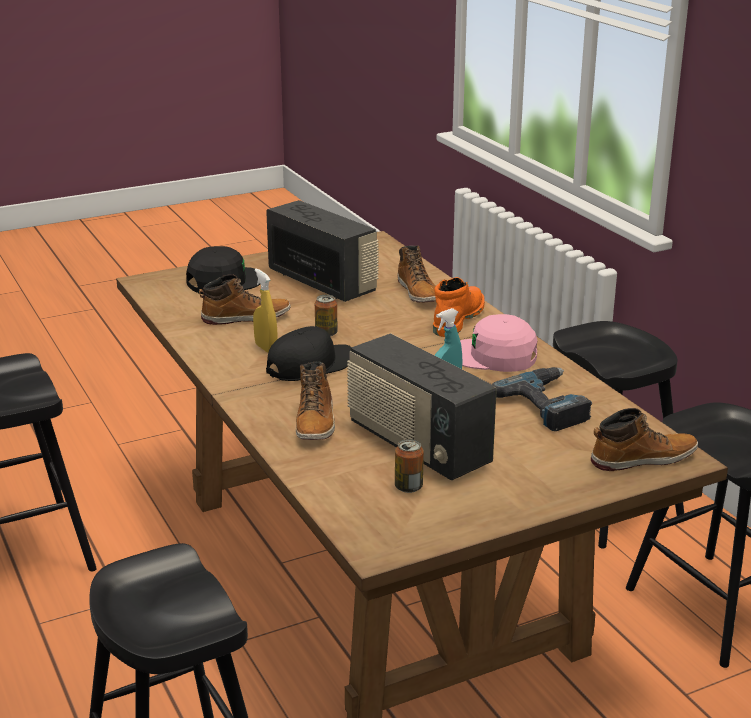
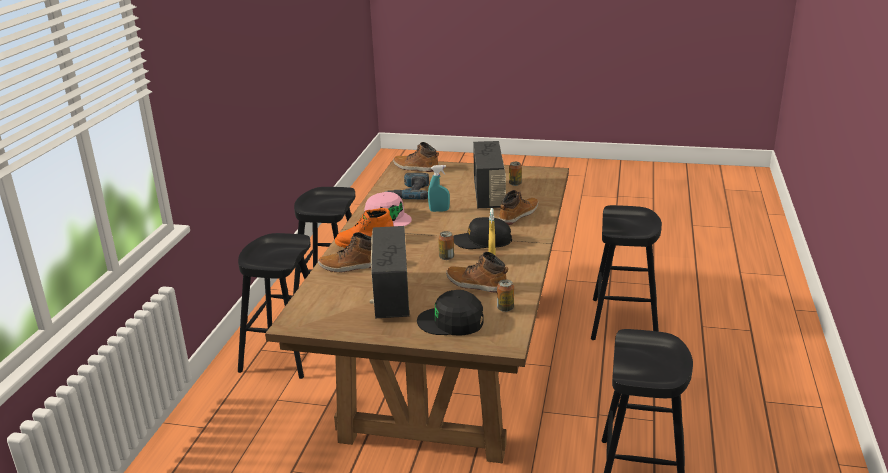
camera: 140 degrees left, 0 degrees up
(182, 306) = (505, 308): none -> can
(418, 292) = (350, 266): boot -> boot turned 120 degrees counterclockwise

